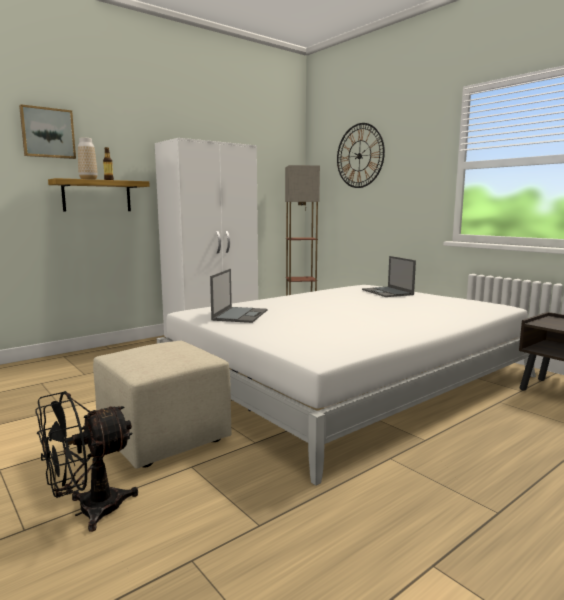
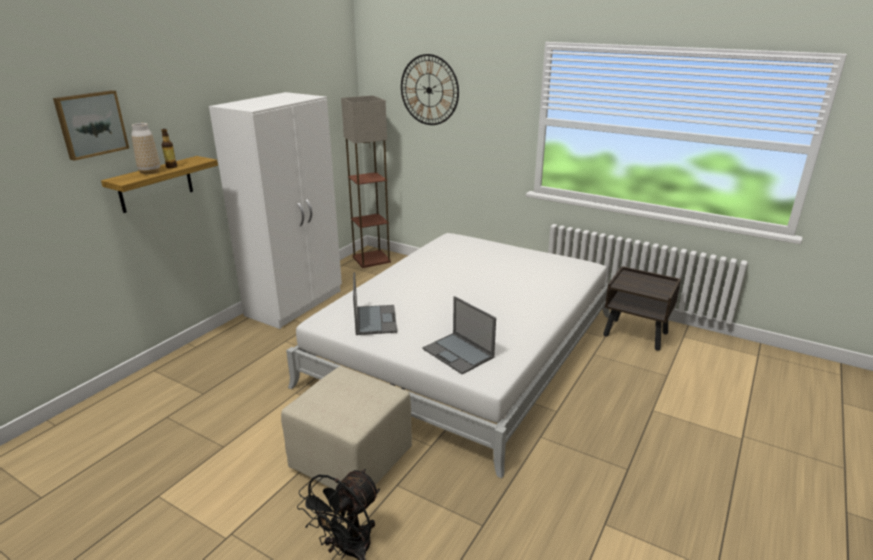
camera: 20 degrees left, 15 degrees up
(388, 292) = (481, 250): laptop -> laptop (458, 353)

